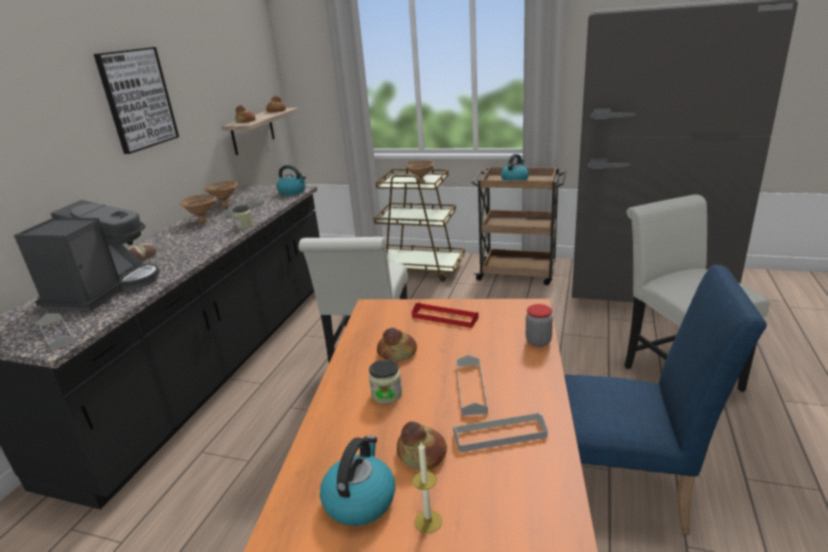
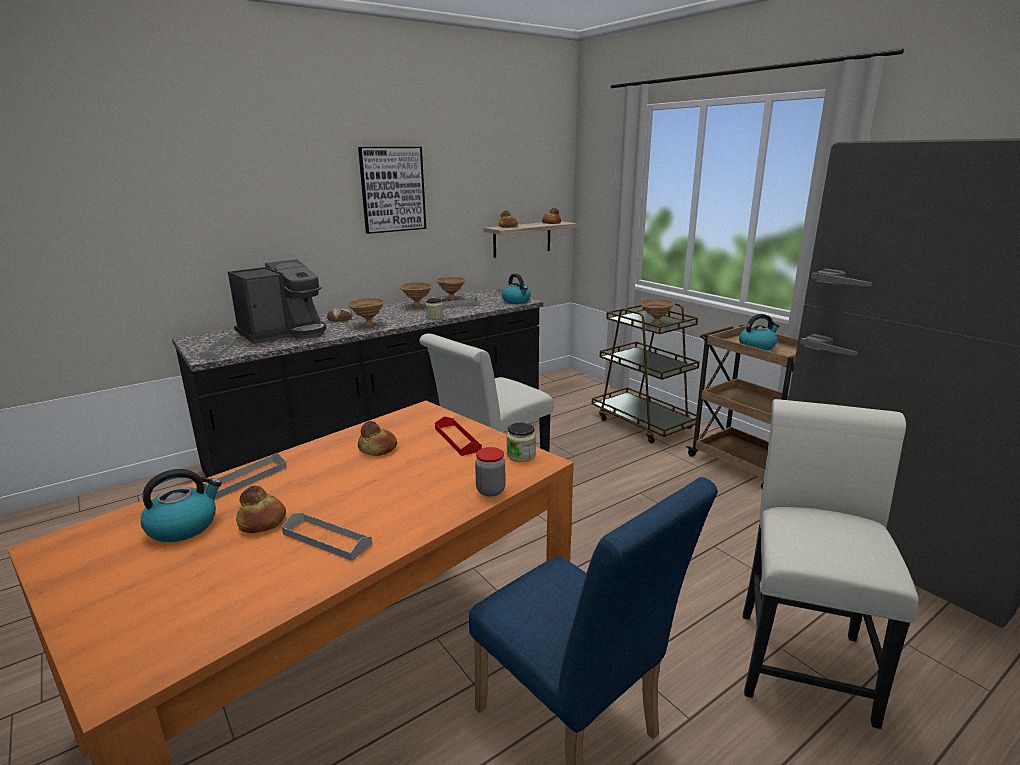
camera: 35 degrees right, 5 degrees down
(188, 252) = (368, 325): none -> brown bowl
(386, 394) = (317, 473): jar -> jar (521, 455)
(428, 521) = (187, 562): candle -> none
(471, 388) = (373, 498): grey tray -> grey tray (245, 479)

